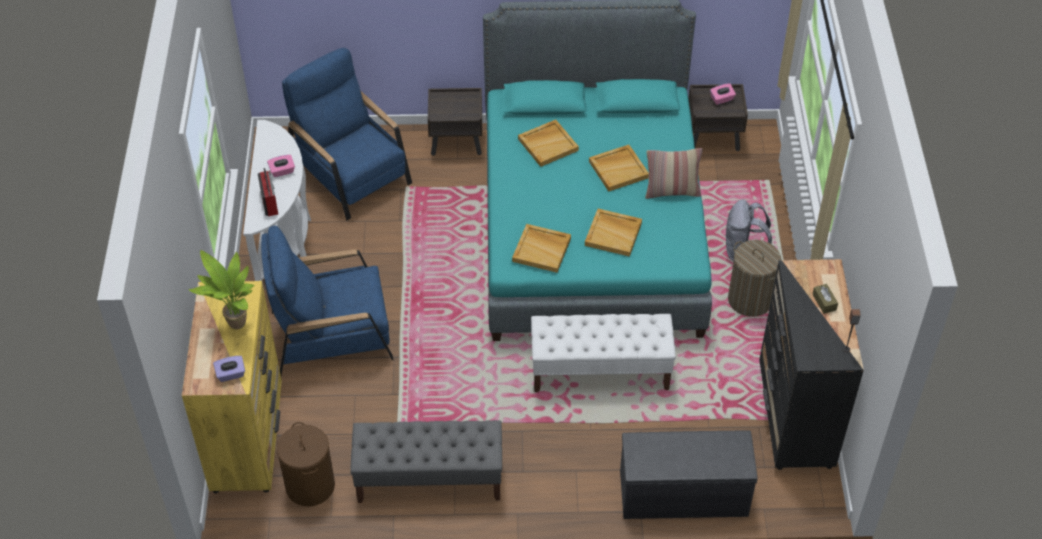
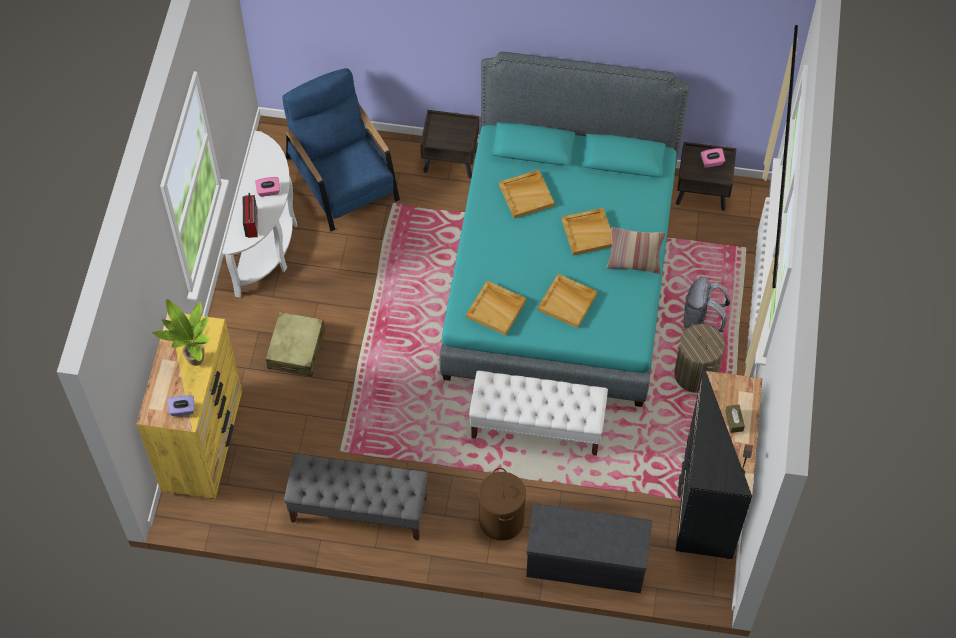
camera: 10 degrees right, 10 degrees up
(310, 486) = (251, 499): brown laundry basket -> brown laundry basket (501, 520)
(332, 334) = (296, 349): blue armchair -> beige suitcase

